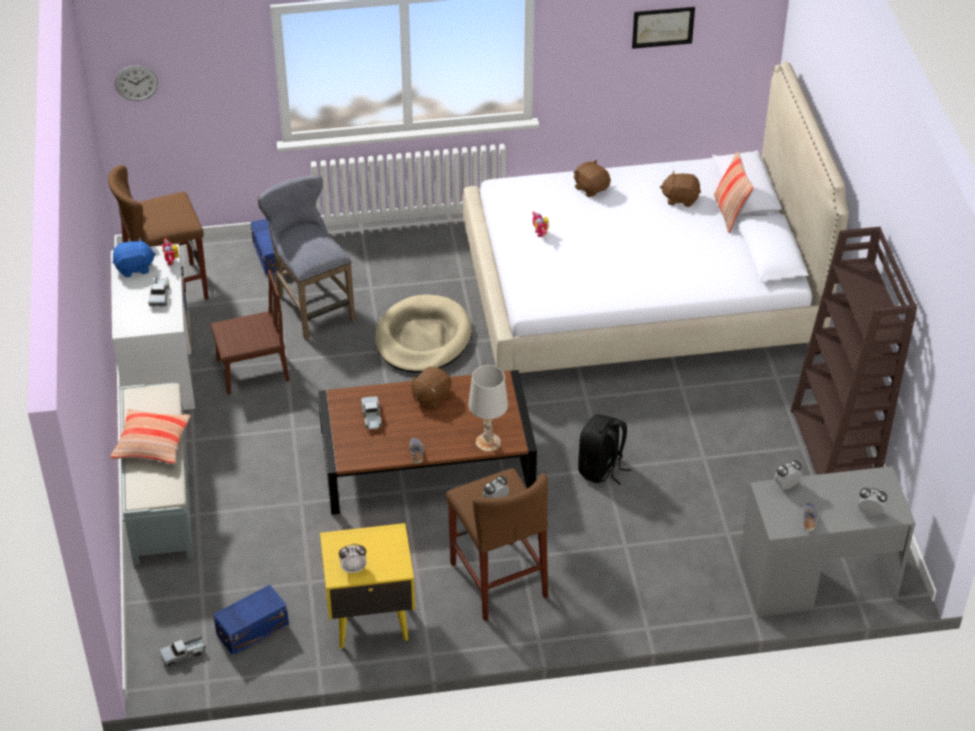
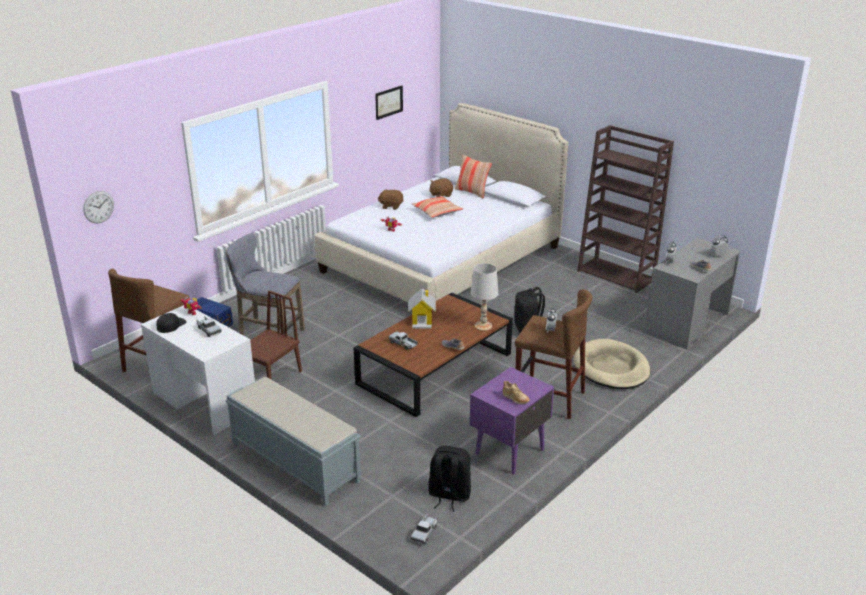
camera: 40 degrees left, 15 degrees down
(134, 268) = (171, 325): blue plush toy -> black cap
(152, 443) = (290, 411): pillow -> pillow (437, 212)
(251, 629) = (449, 495): blue storage box -> black backpack
(353, 568) = (515, 399): alarm clock -> beige shoe
(369, 618) = (508, 452): yellow nightstand -> purple nightstand
(422, 338) = (355, 320): beige dog bed -> beige dog bed (611, 368)
(430, 396) = (422, 321): brown plush toy -> toy house

